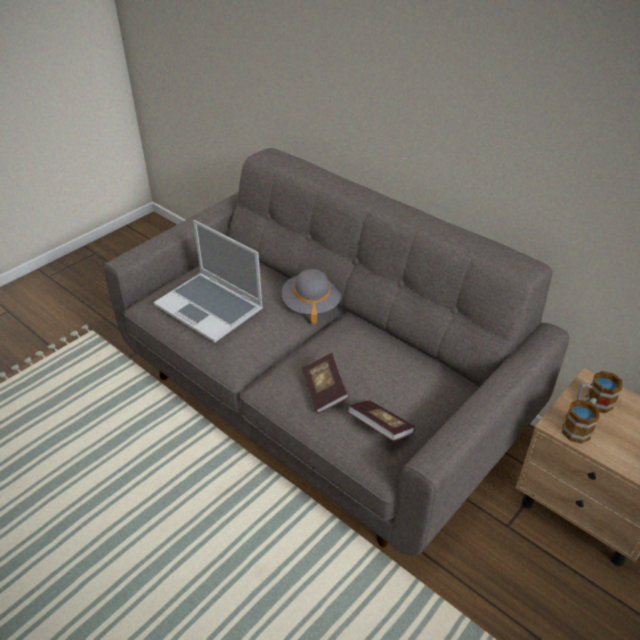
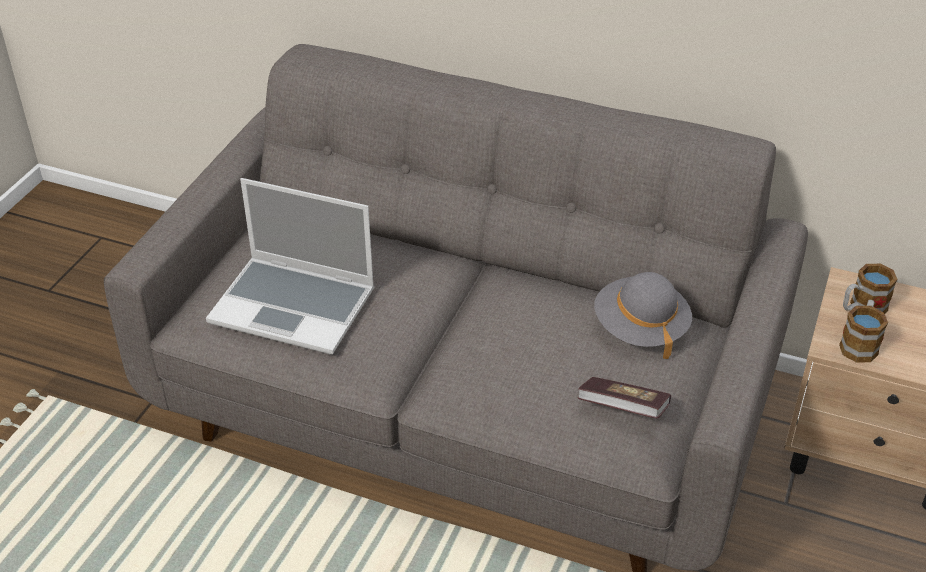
camera: 20 degrees left, 0 degrees up
(311, 305) = (436, 268): grey hat -> grey hat (640, 329)
(325, 391) = (524, 381): book -> none

